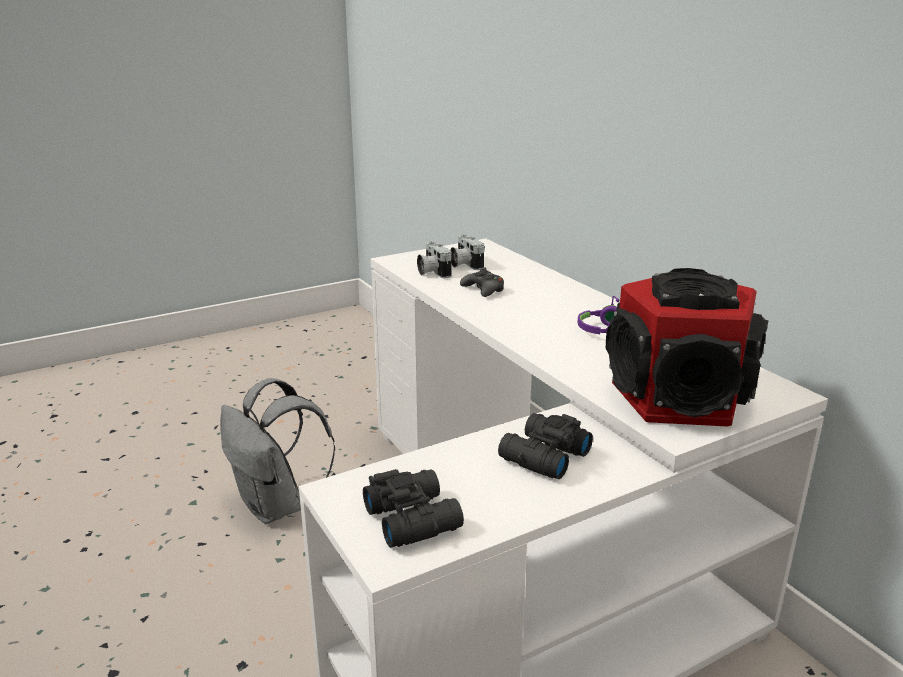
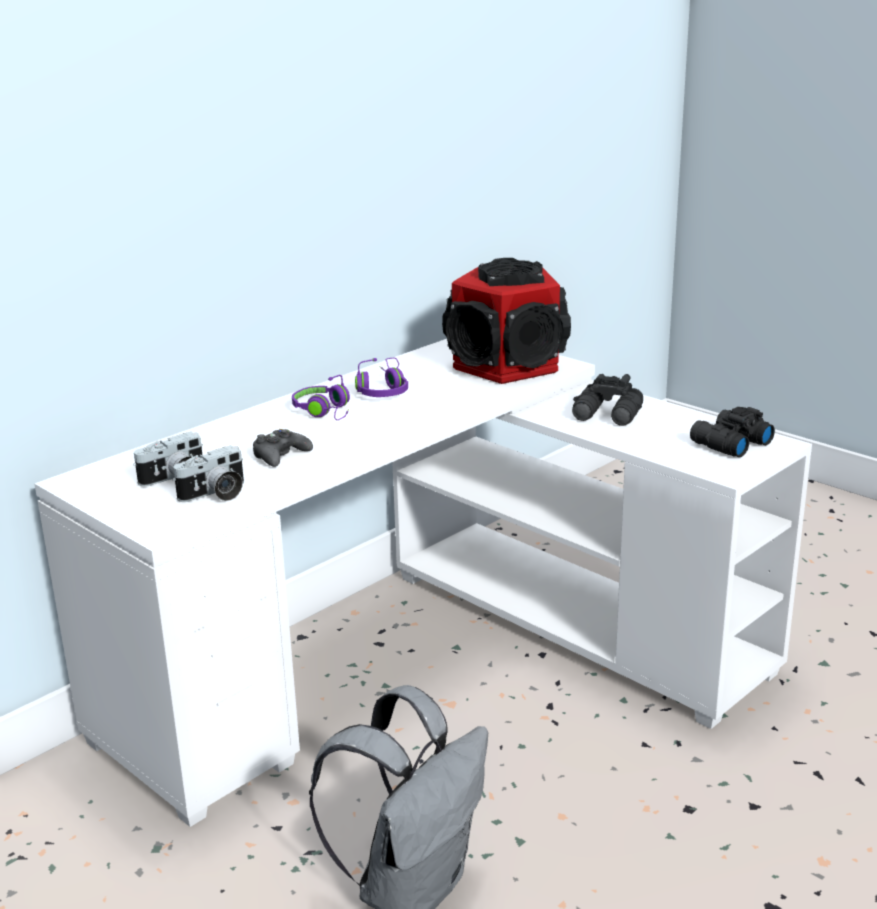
camera: 105 degrees left, 0 degrees up
(567, 308) = (325, 412): none -> purple headphones

